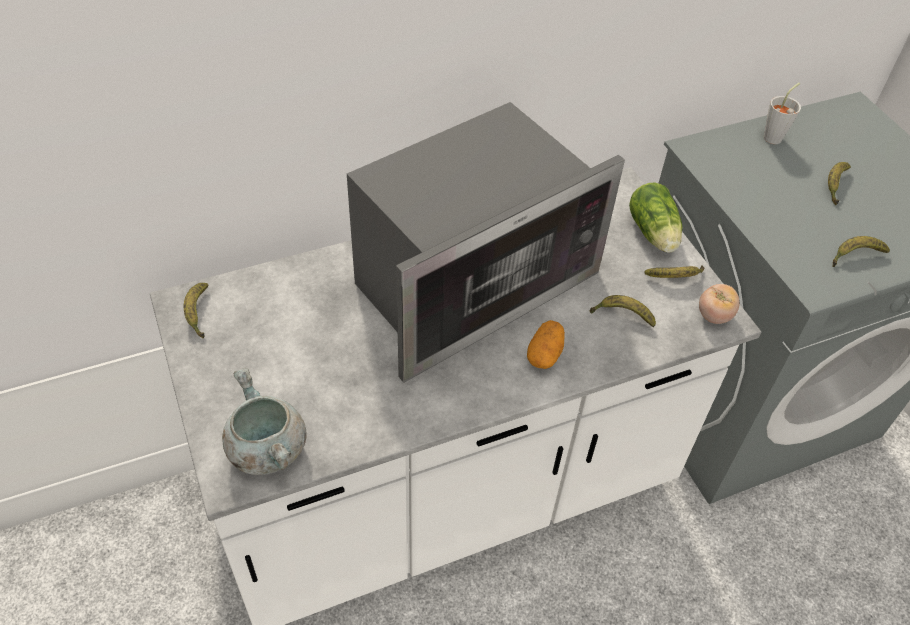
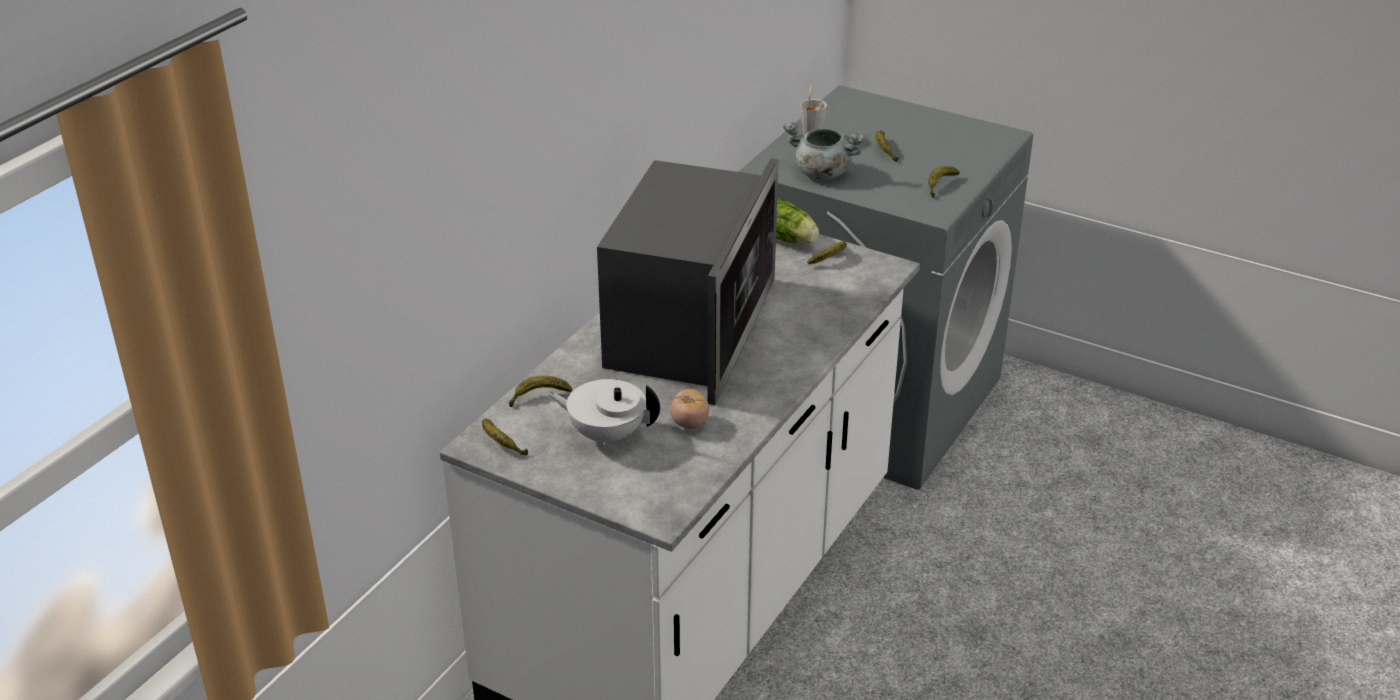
camera: 35 degrees left, 15 degrees down
(266, 448) = (664, 488): grey cooking pot -> grey cooking pot (821, 173)
(283, 357) = (606, 434): none -> white teapot
(545, 354) = (793, 342): potato -> none
(622, 315) = (820, 296): banana -> banana (538, 396)
(714, 315) = (880, 268): tomato -> tomato (690, 423)

